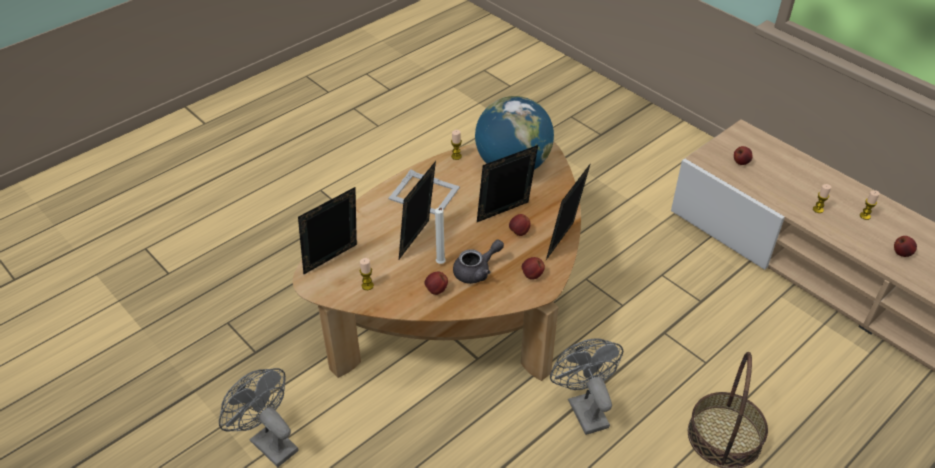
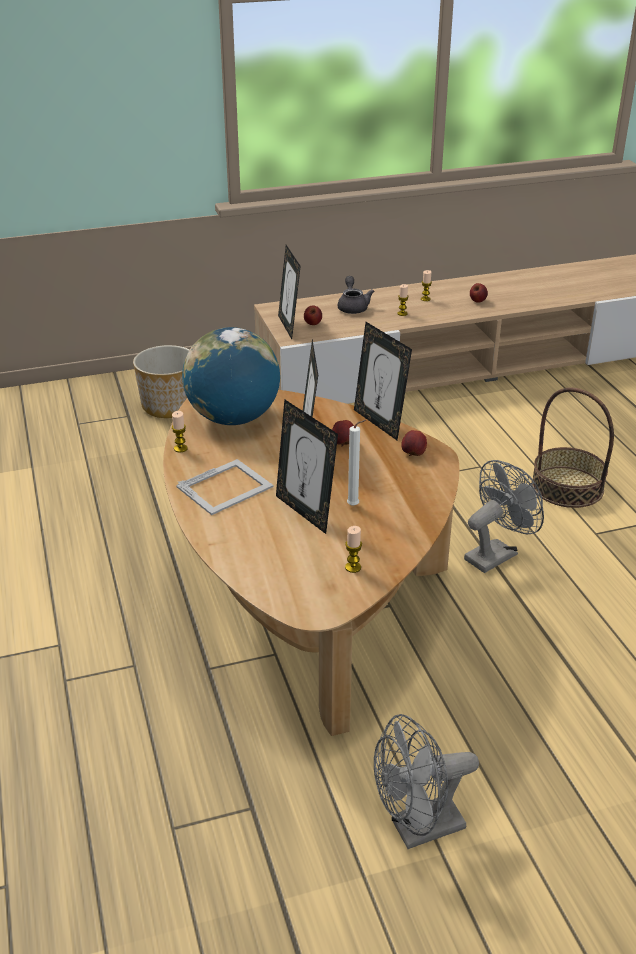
camera: 65 degrees left, 10 degrees down
(333, 262) = (291, 585): picture frame -> picture frame (289, 327)
(436, 290) = (394, 520): apple -> none
(477, 271) = (383, 485): grey teapot -> grey teapot (353, 307)
(584, 408) = (496, 554): grey fan -> grey fan turned 135 degrees clockwise
(632, 148) = (169, 405): none -> planter

